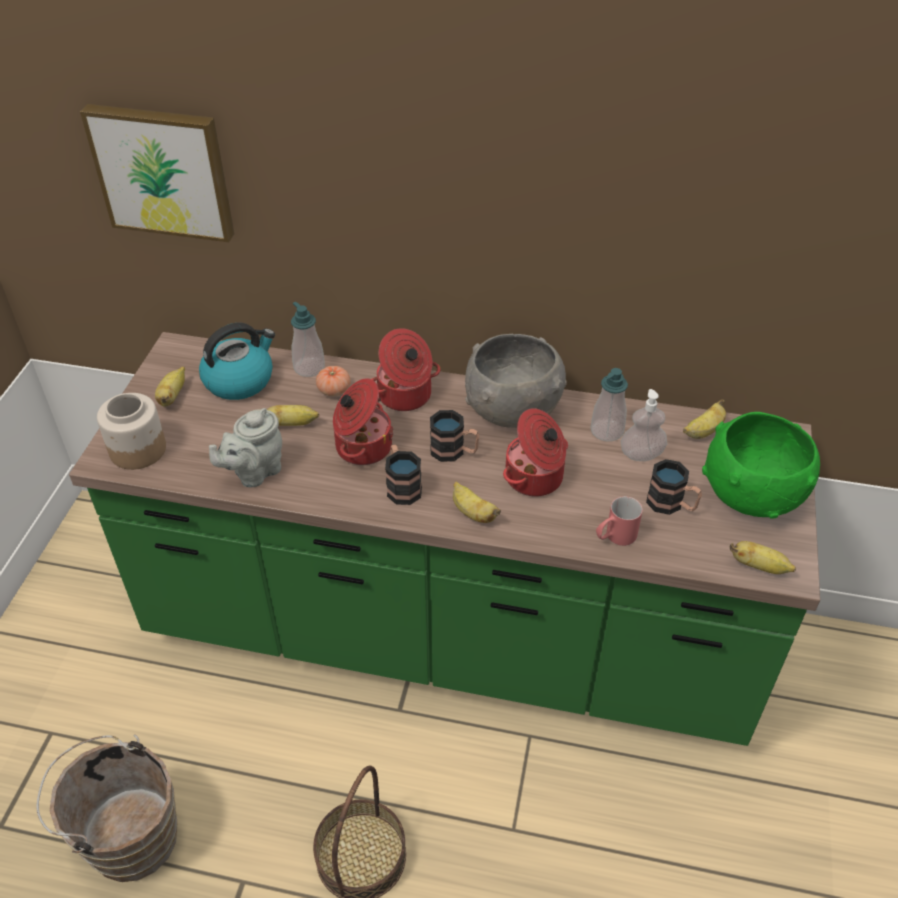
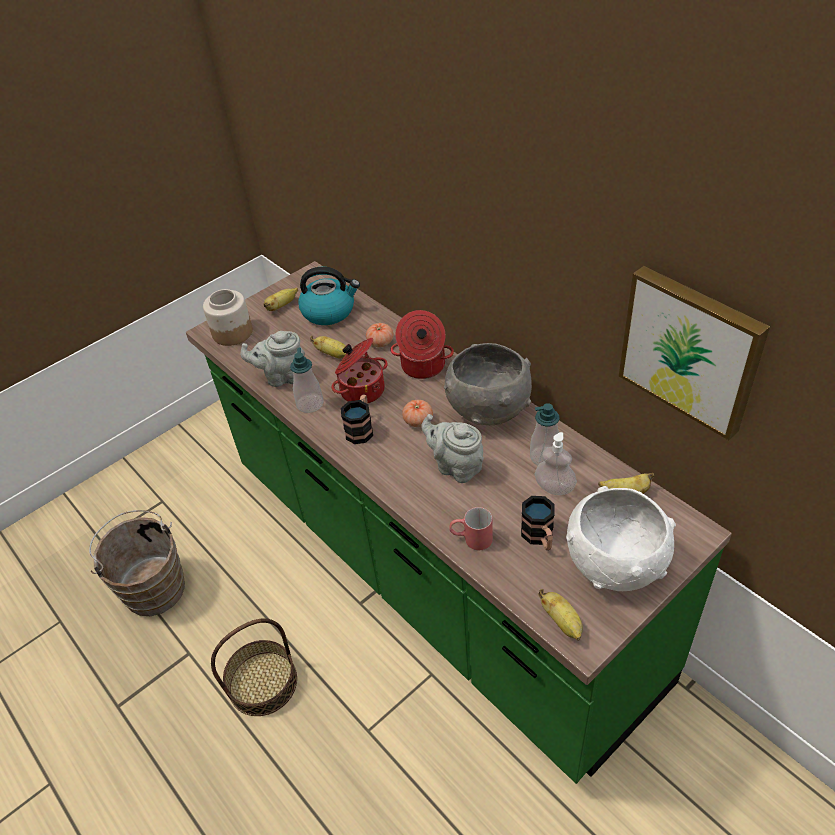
camera: 40 degrees right, 0 degrees up
(163, 171) = (315, 141): picture -> picture (691, 349)
(309, 367) = (379, 320): soap dispenser -> soap dispenser (310, 404)
(454, 451) = (418, 421): mug -> tomato
(472, 513) = (389, 470): banana -> none
(535, 478) = (456, 467): cooking pot -> grey teapot
(753, 495) = (615, 565): green bowl -> white bowl

